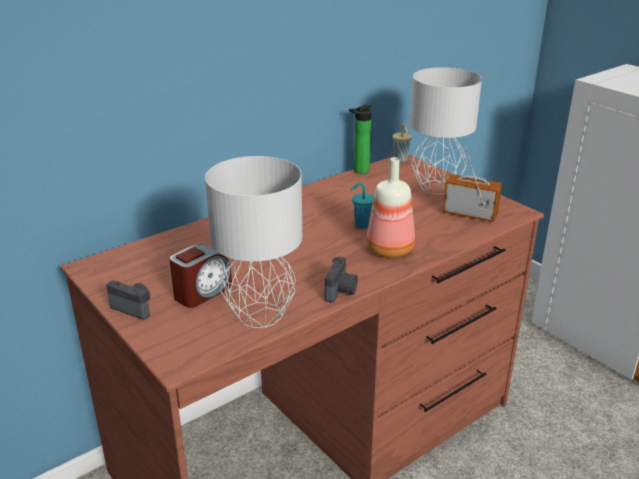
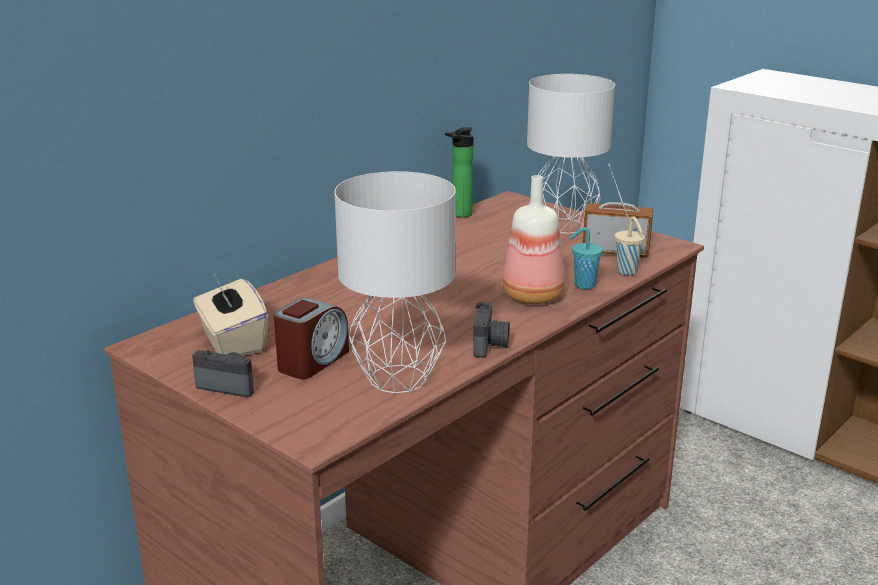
camera: 10 degrees left, 5 degrees down
(151, 270) = (232, 342): none -> beige tissue box
(361, 225) = (486, 273): turquoise cup -> turquoise cup (583, 285)
(401, 159) = (507, 199): beige cup -> beige cup (627, 272)

